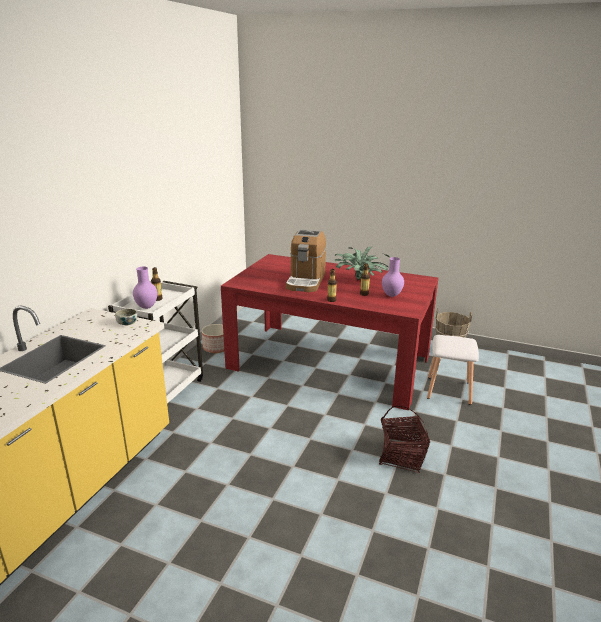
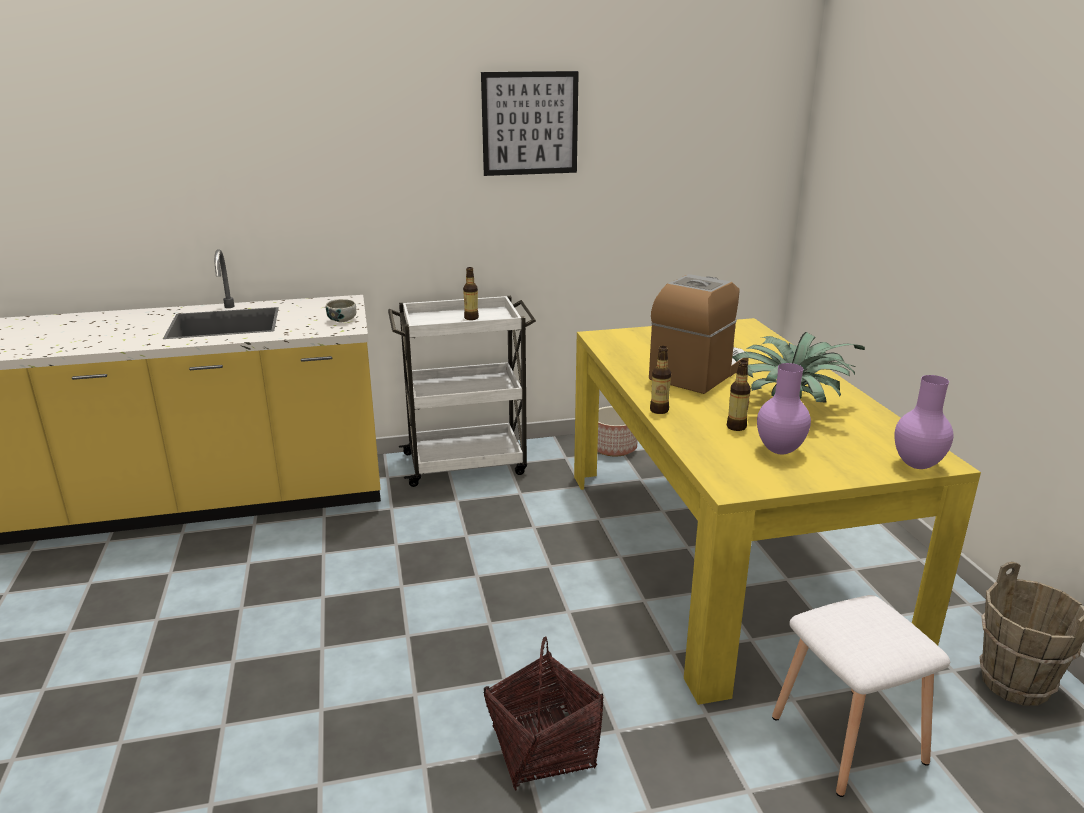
camera: 55 degrees right, 0 degrees up
(147, 307) = (440, 321): purple vase -> purple vase (918, 466)
(151, 172) = (530, 123): none -> picture
(306, 281) = (699, 371): coffee machine -> coffee machine turned 150 degrees clockwise
(329, 362) = (723, 554): red dining table -> yellow dining table

